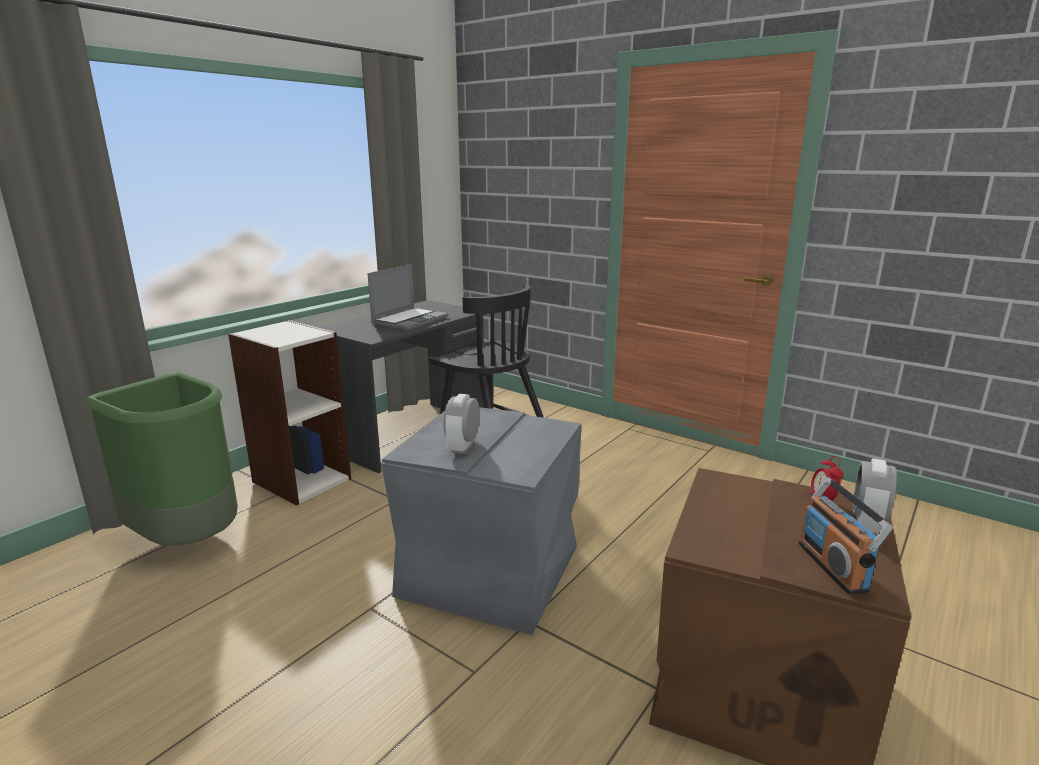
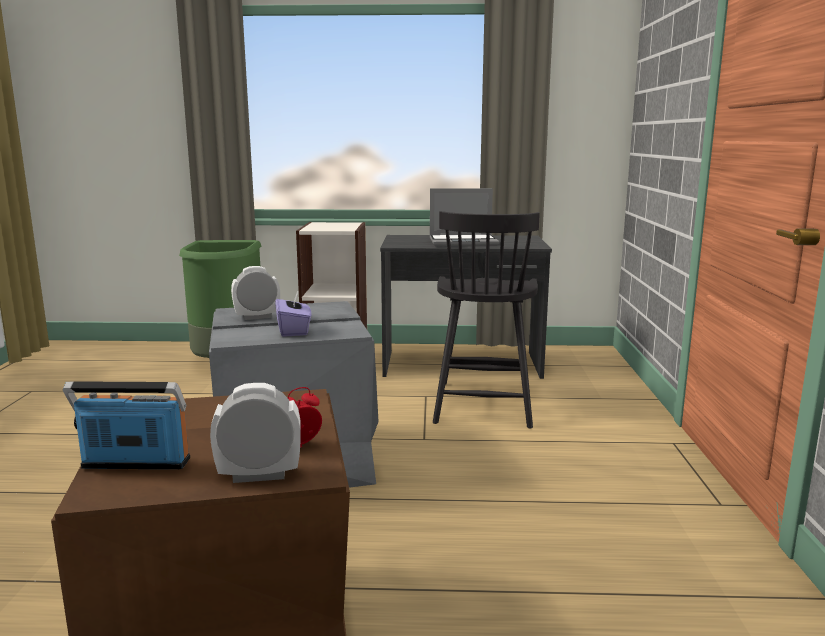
camera: 55 degrees right, 5 degrees down
(525, 444) = (294, 331): none -> purple tissue box
(833, 566) = (135, 464): radio -> radio turned 45 degrees clockwise

